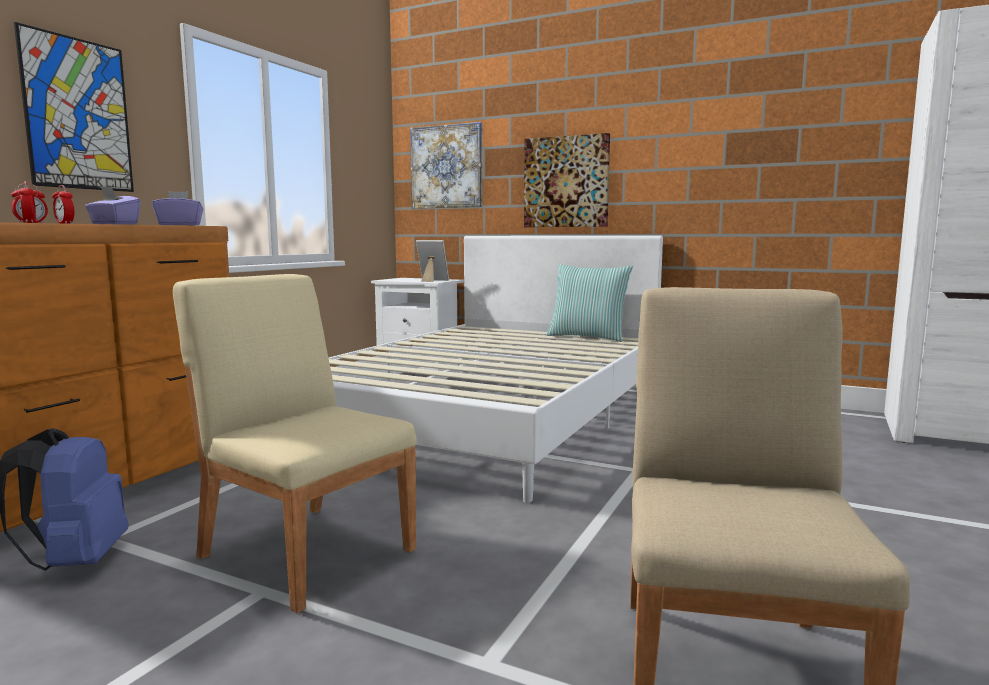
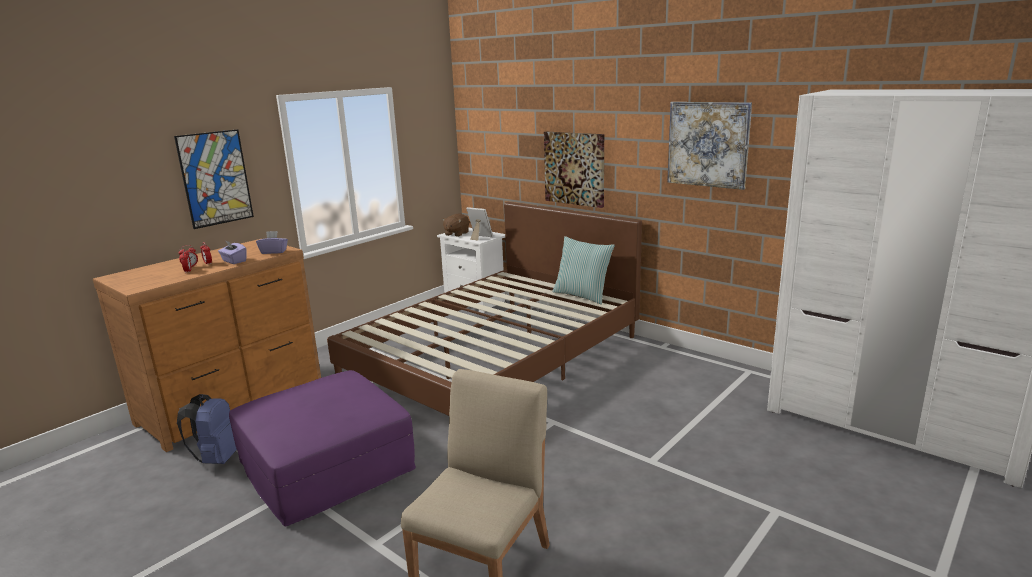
camera: 15 degrees right, 10 degrees up
(306, 551) = (326, 465): beige chair -> purple ottoman
(397, 279) = (456, 234): none -> brown plush toy
(447, 167) = (492, 145): picture -> picture (708, 144)
(491, 415) = (495, 358): white bed -> brown bed

